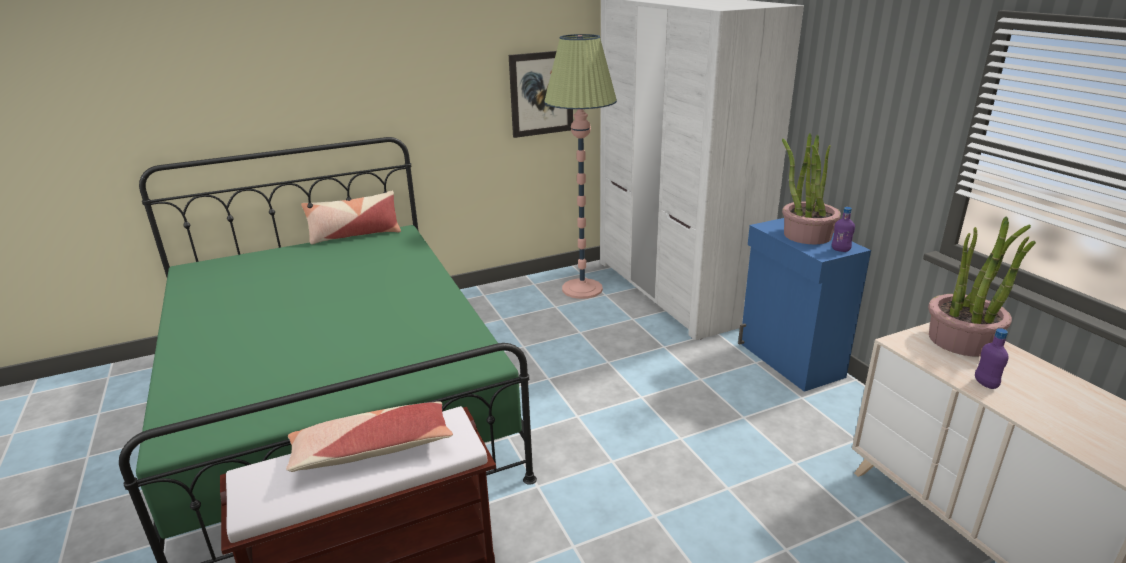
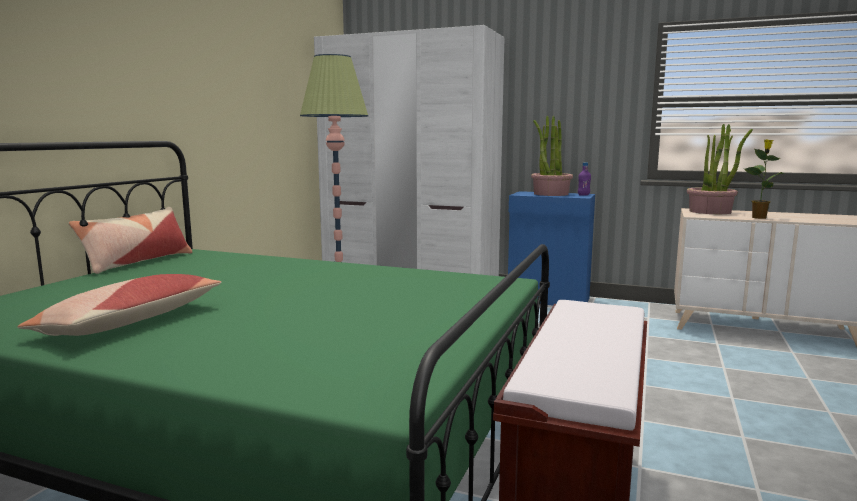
camera: 45 degrees left, 15 degrees down
(371, 449) = (577, 332): pillow -> pillow (130, 322)
(541, 93) = (276, 117): picture -> none
(985, 384) = (759, 217): purple bottle -> potted plant

